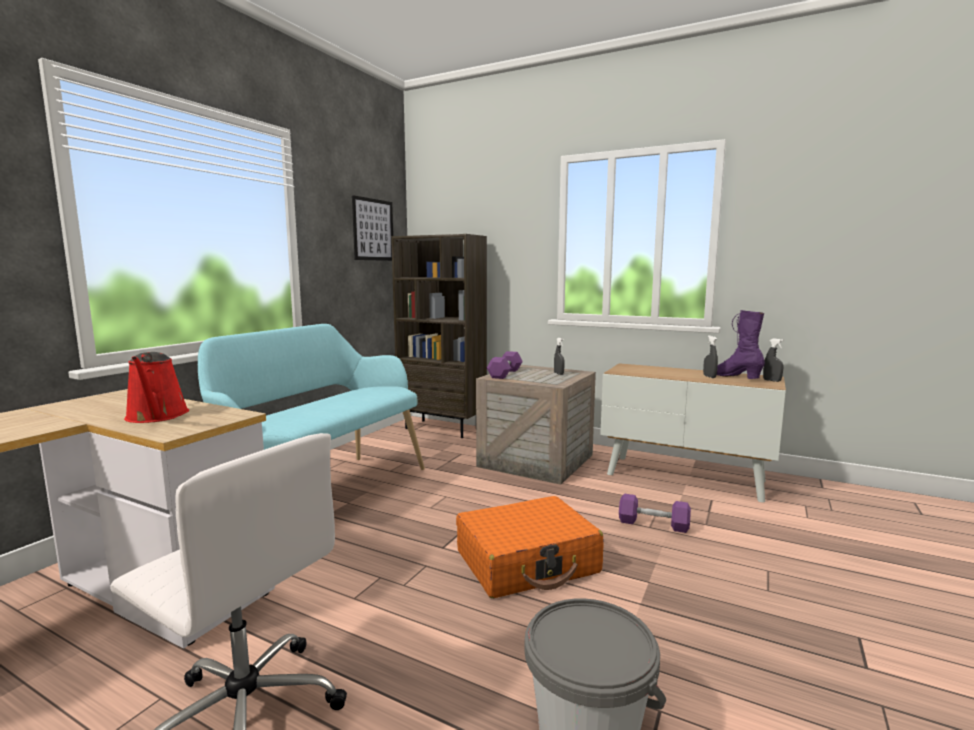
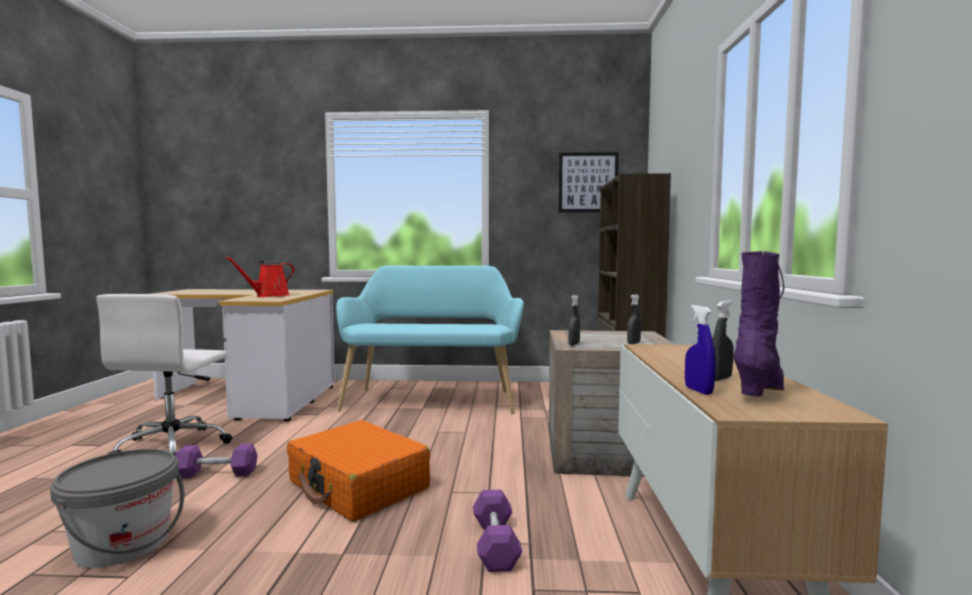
camera: 65 degrees right, 5 degrees down
(505, 374) = (589, 332): purple dumbbell -> purple dumbbell (217, 473)
(735, 383) = (698, 391): none -> blue spray bottle
(772, 380) = (795, 412): grey spray bottle -> grey spray bottle (574, 344)

